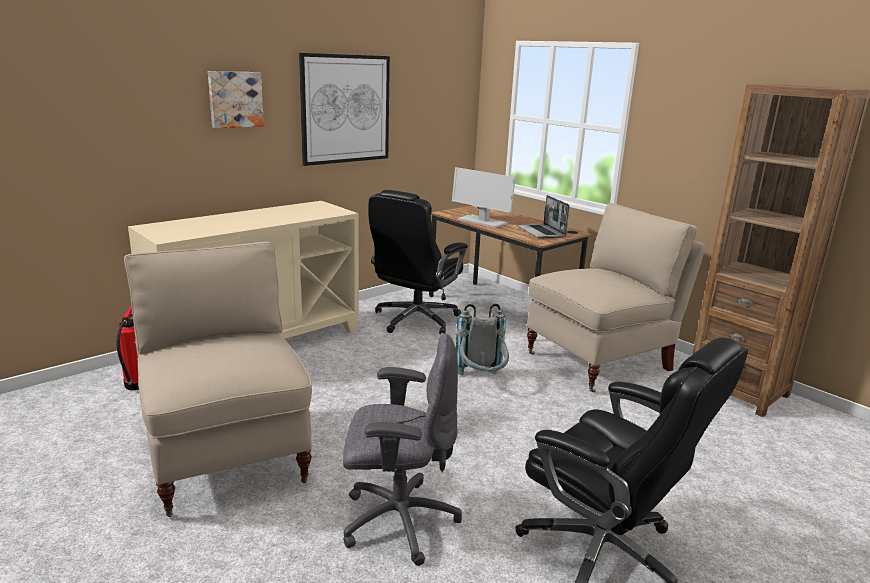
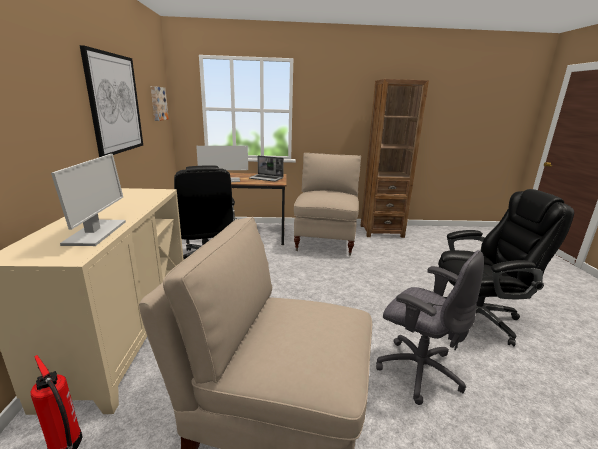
camera: 50 degrees left, 0 degrees up
(213, 228) = (96, 233): none -> monitor
(235, 99) = (41, 91): picture -> picture (158, 103)
(397, 520) = (417, 370): grey office chair -> grey office chair turned 90 degrees clockwise
(481, 381) = (304, 276): grey backpack -> none

